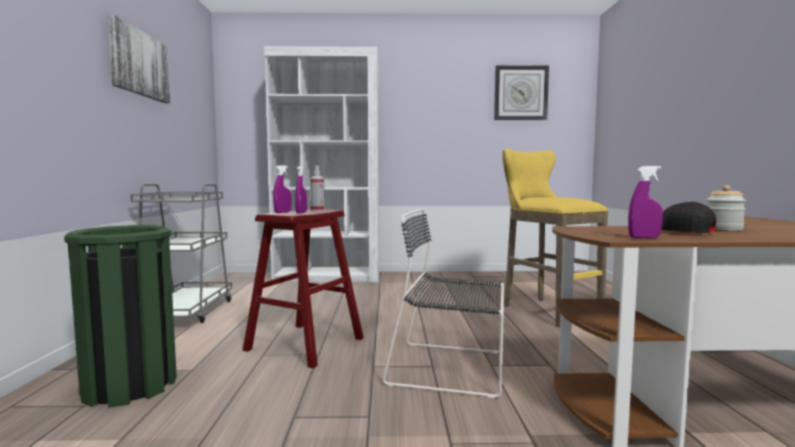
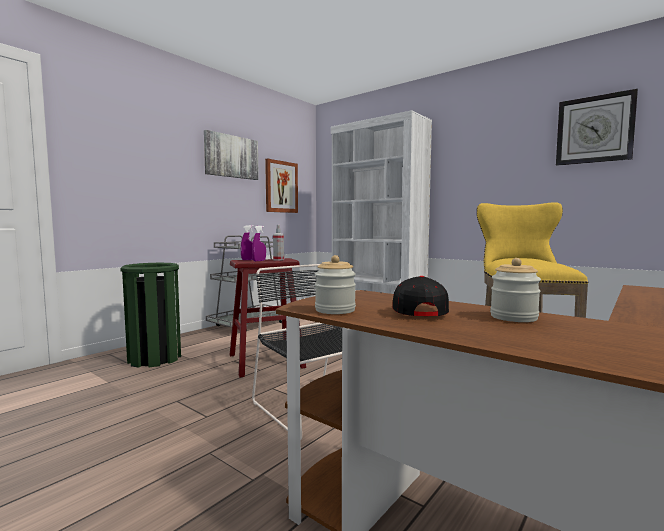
camera: 40 degrees right, 0 degrees up
(188, 116) = (281, 187): none -> picture
(644, 237) = (335, 310): purple spray bottle -> jar

